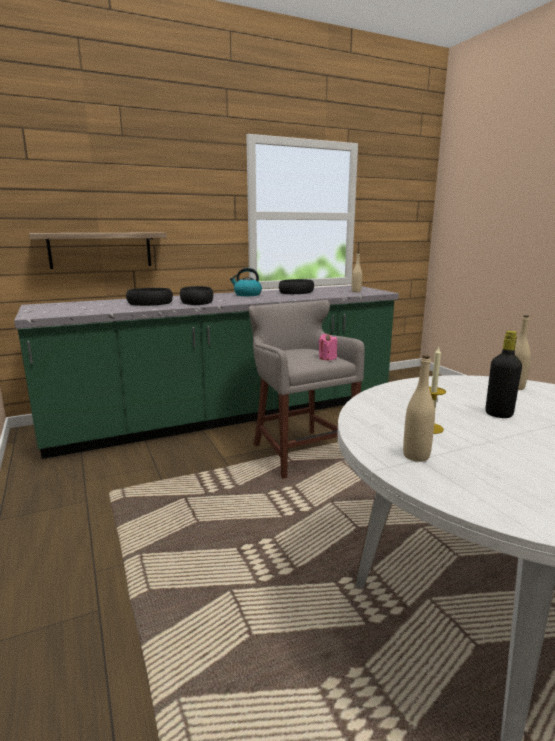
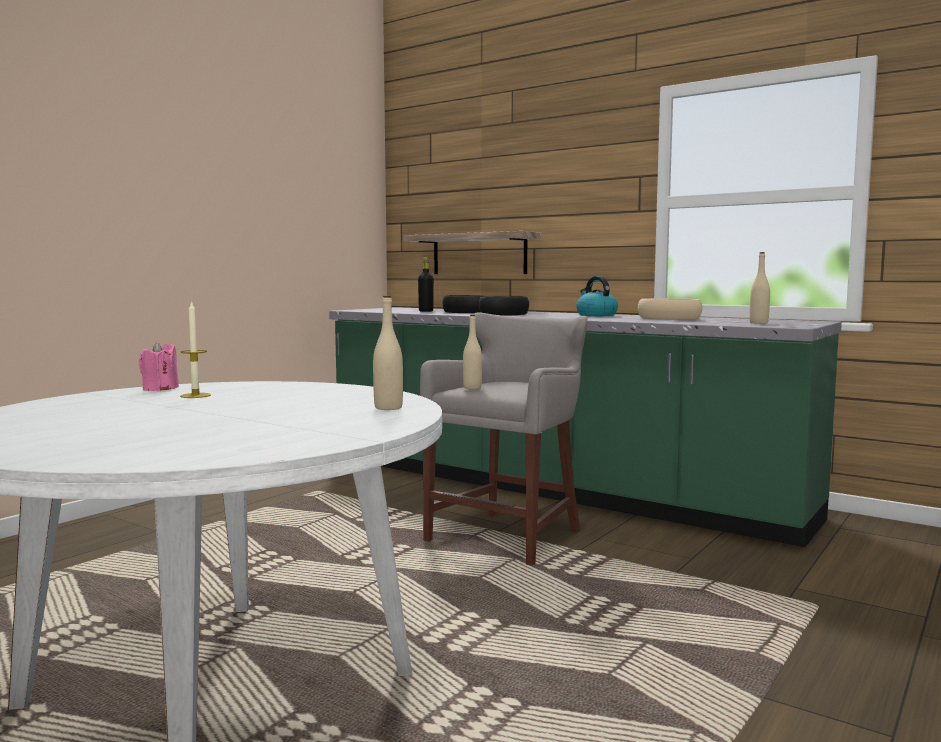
camera: 60 degrees right, 10 degrees down
(296, 292) = (669, 318): black bowl -> beige bowl
(327, 358) = (511, 391): pink candle -> pink candle (160, 389)
(416, 456) = (119, 396): beige bottle -> beige bottle (472, 388)
(498, 414) = (261, 406): black bottle -> black bottle (426, 311)

